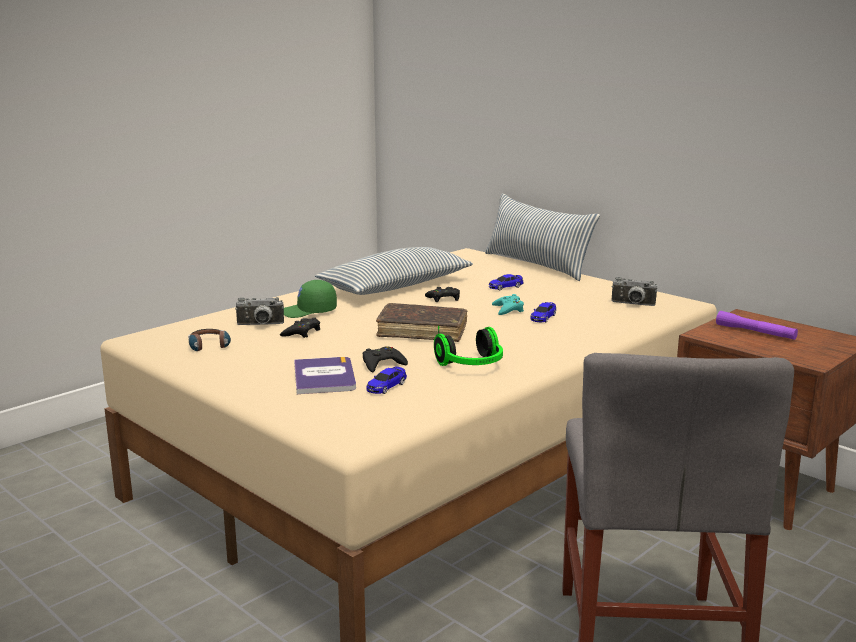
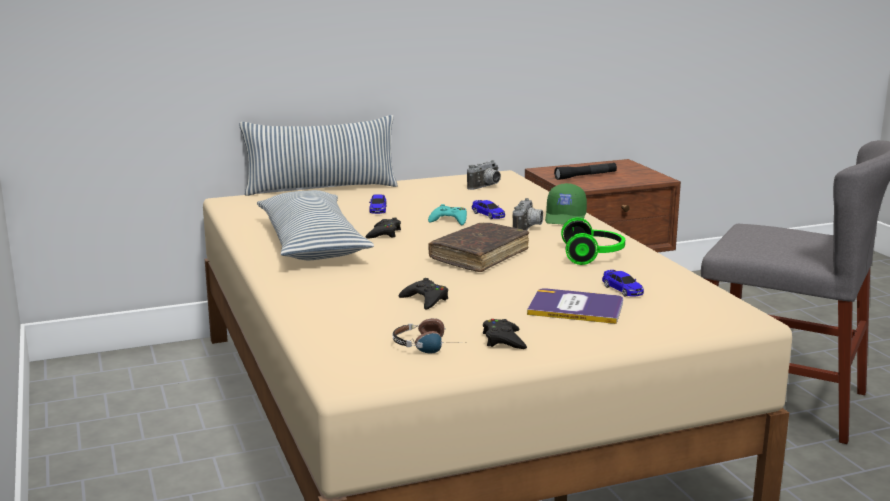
camera: 65 degrees left, 0 degrees up
(260, 325) = (373, 314): camera -> camera (528, 229)
(308, 312) = (352, 288): green cap -> green cap (566, 218)
(382, 364) = (560, 283): black game controller -> black game controller (503, 340)
(755, 332) = (585, 176): purple flashlight -> black flashlight

